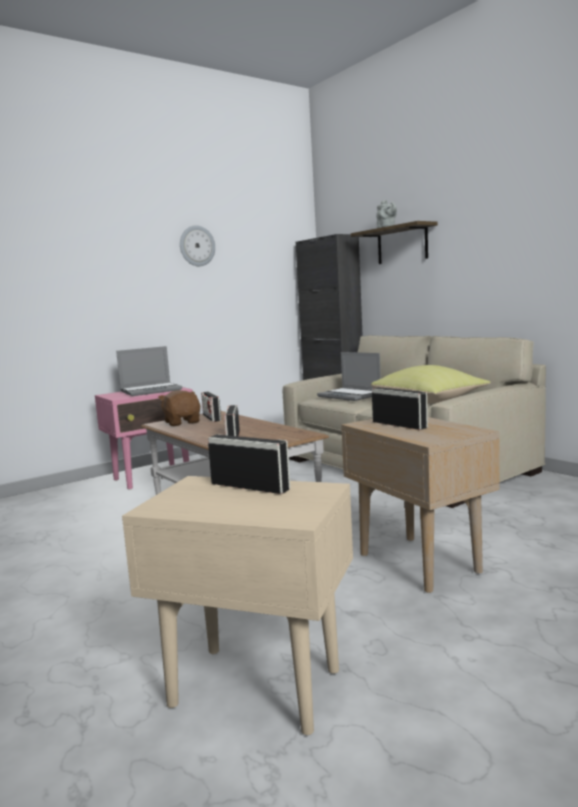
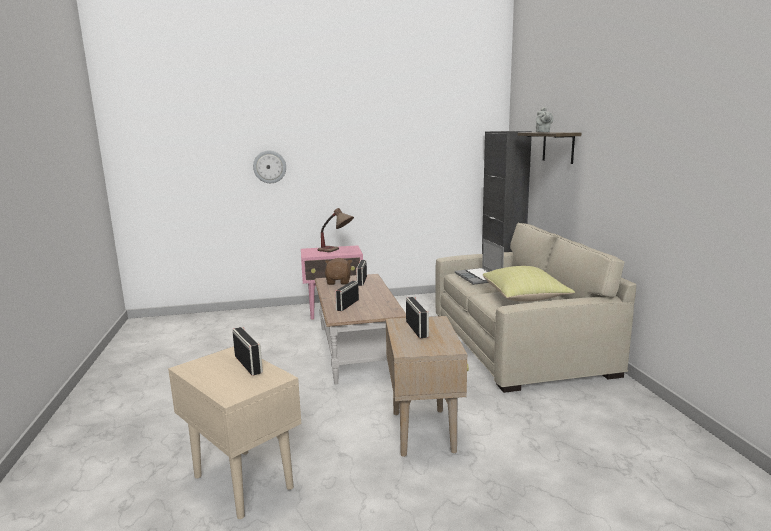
camera: 25 degrees right, 5 degrees up
(151, 390) = (337, 251): laptop -> table lamp
(197, 246) = (393, 137): wall clock -> wall clock (269, 167)

